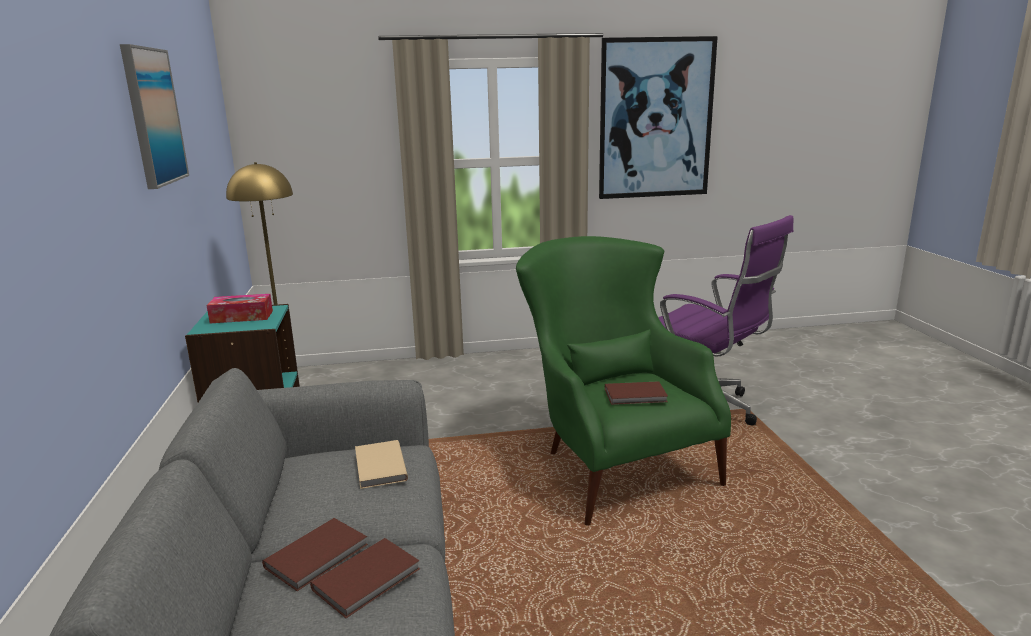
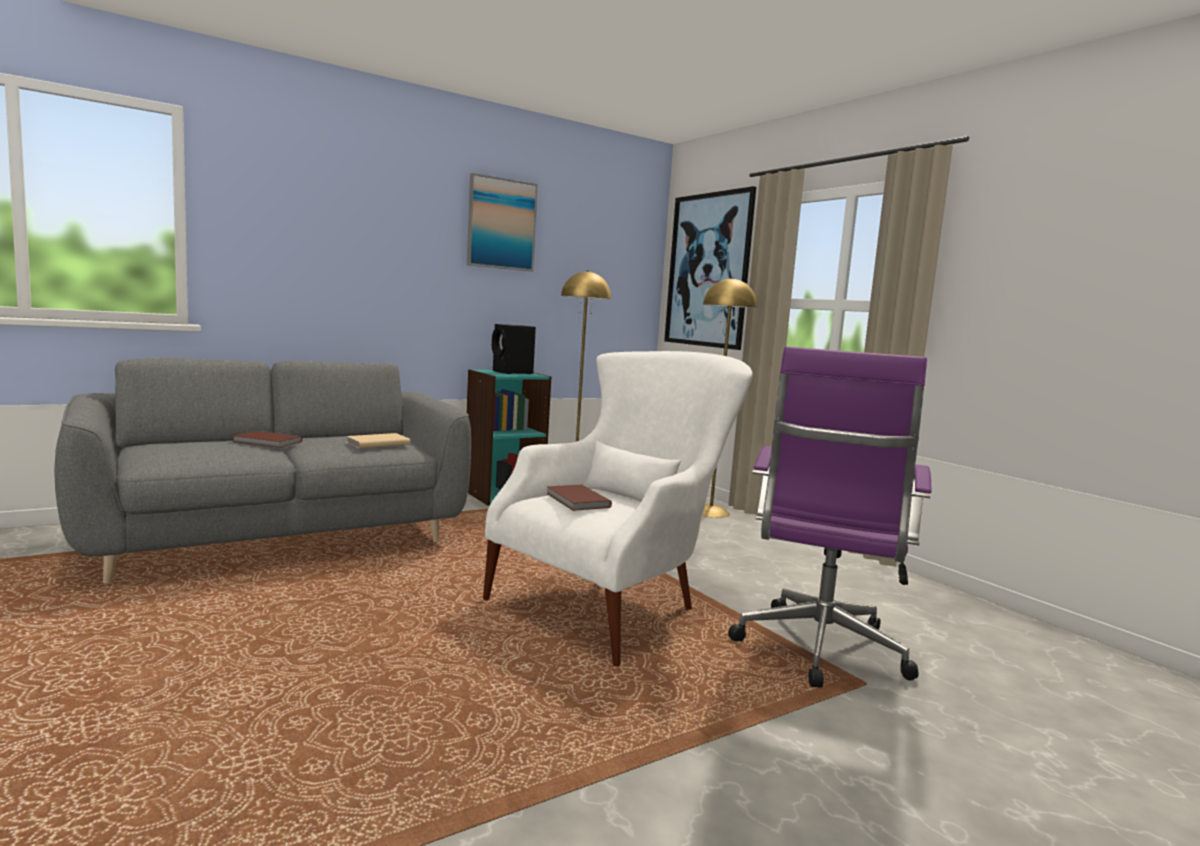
camera: 65 degrees right, 10 degrees down
(242, 317) = (512, 372): tissue box -> black speaker
(369, 579) = (238, 449): brown book -> none
(417, 371) = (710, 512): none -> yellow floor lamp
(611, 461) = (617, 603): green armchair -> white armchair
(655, 119) = (1056, 255): picture -> picture (708, 270)

